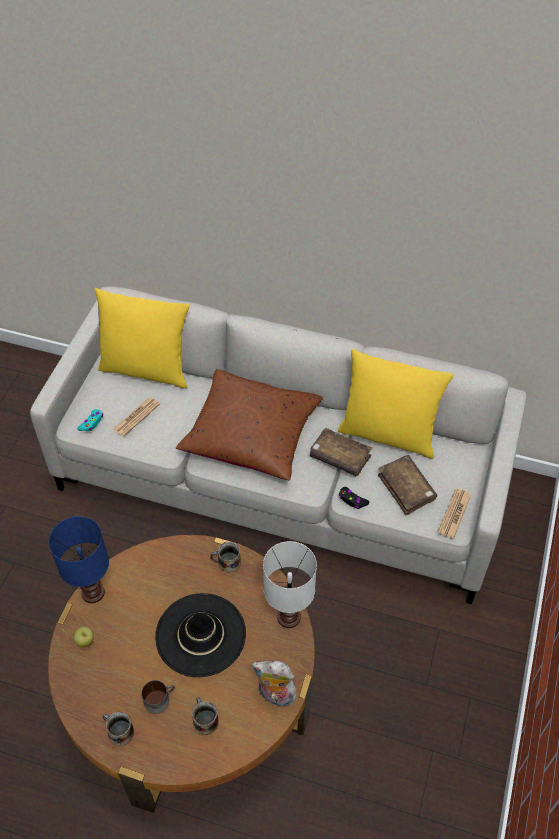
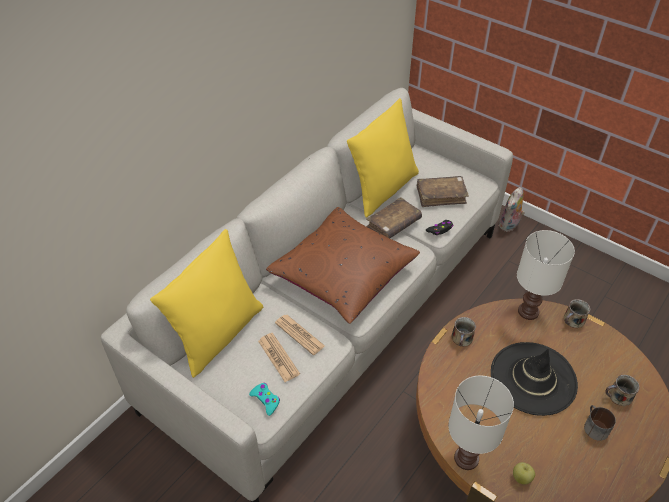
camera: 70 degrees left, 5 degrees down
(94, 593) = (467, 458): blue table lamp -> white table lamp
(119, 732) = (624, 468): mug -> mug (573, 320)
(275, 696) = (601, 341): plush toy -> plush toy (509, 226)
(454, 514) = (472, 178): newspaper -> newspaper (299, 334)

